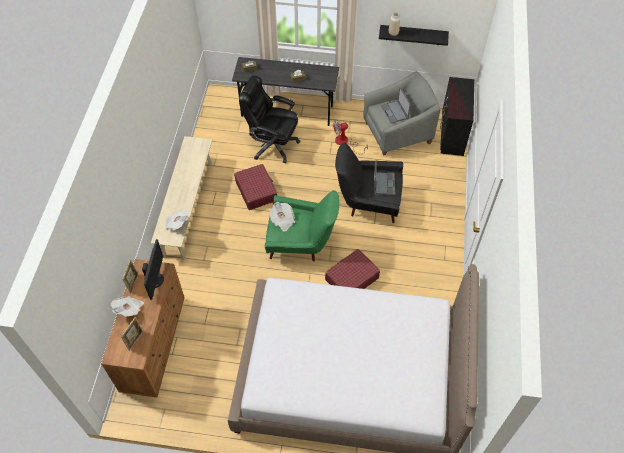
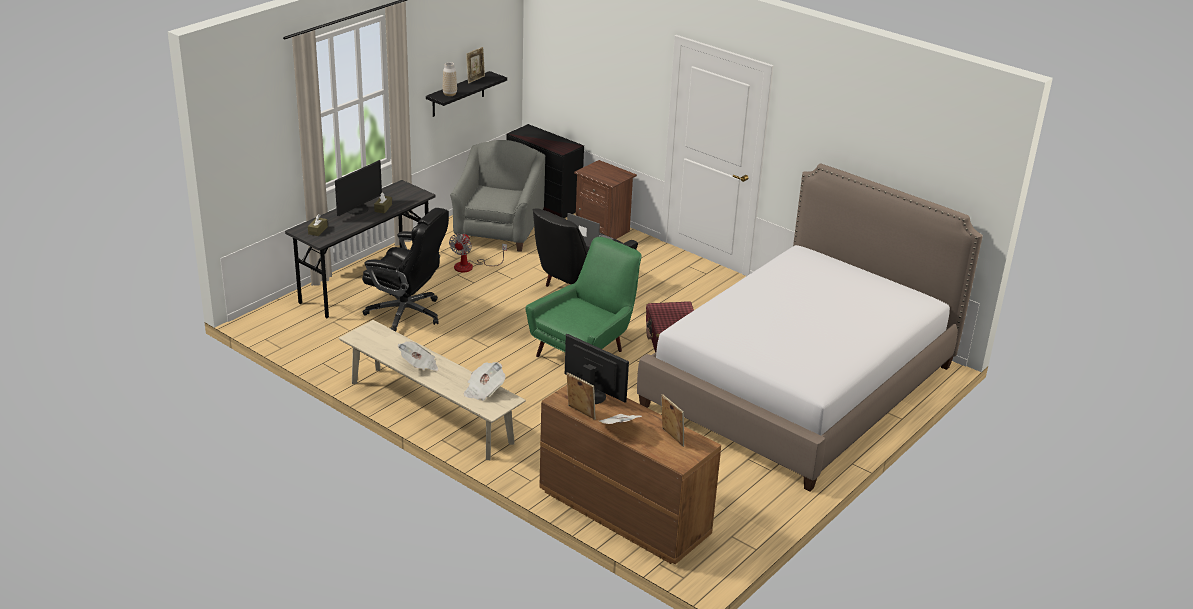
camera: 60 degrees left, 25 degrees down
(256, 191) = (467, 351): red suitcase -> none
(272, 144) = (406, 314): black office chair -> black office chair turned 120 degrees counterclockwise
(282, 220) = (567, 317): newspaper -> newspaper (419, 365)
(287, 70) = (358, 209): none -> monitor
(394, 112) = (498, 193): laptop -> none
(428, 32) = (475, 79): none -> picture frame
(448, 180) = (603, 230): none -> brown nightstand

